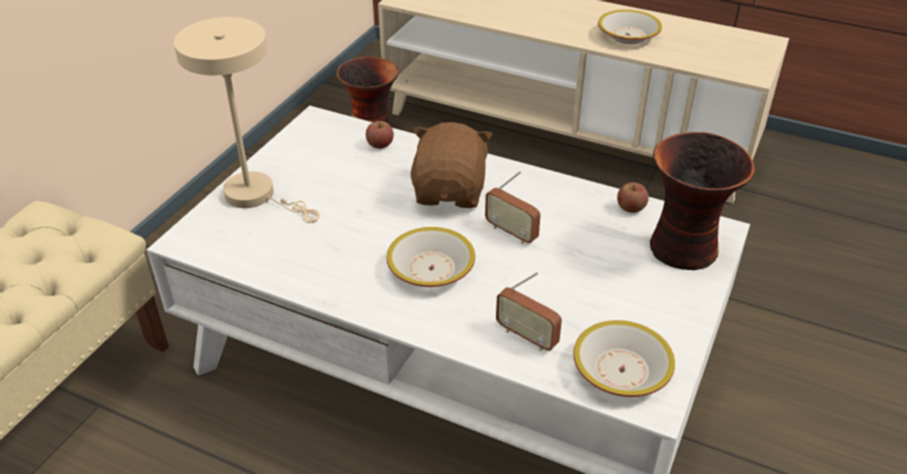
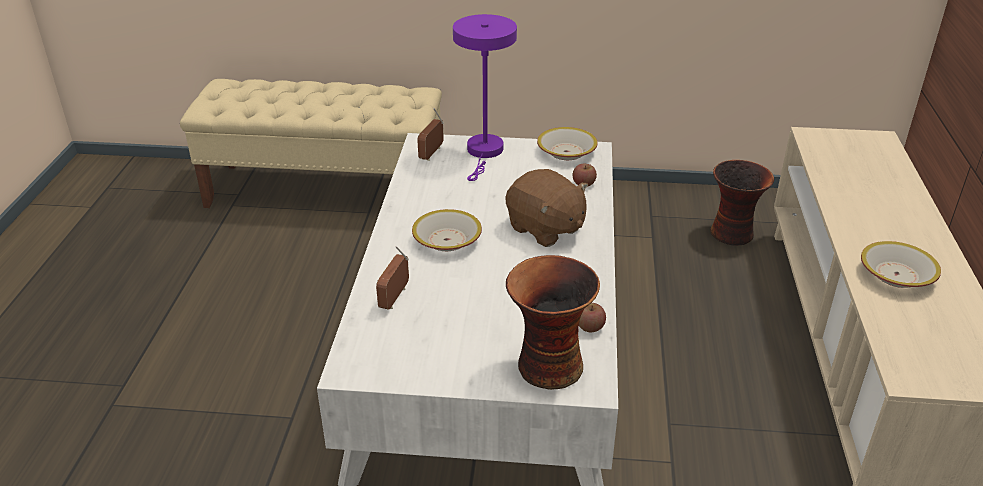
camera: 70 degrees right, 5 degrees down
(257, 196) = (484, 152): beige table lamp -> purple table lamp
(450, 192) = (545, 229): brown plush toy -> brown plush toy turned 60 degrees clockwise
(511, 232) = (512, 268): radio -> radio (431, 153)
(621, 371) = (377, 350): bowl -> bowl (566, 152)

